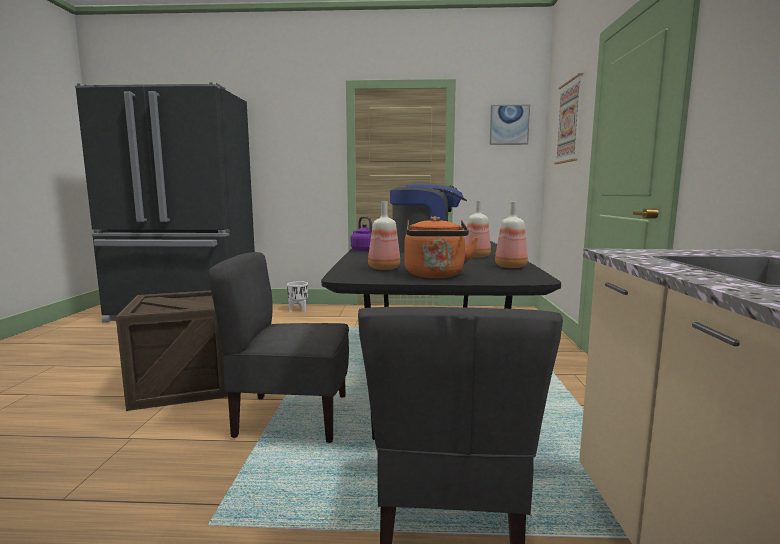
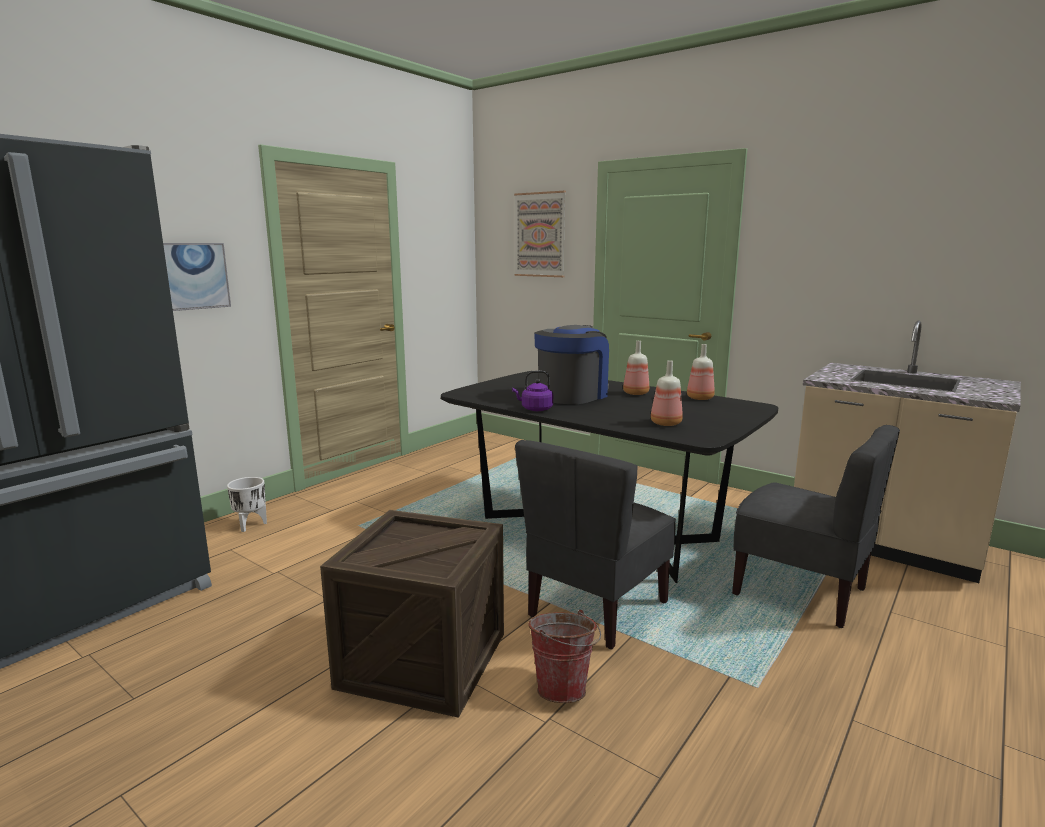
camera: 55 degrees left, 5 degrees up
(171, 433) = (563, 687): none -> bucket
(435, 275) = (720, 419): orange kettle -> none
(509, 125) = (447, 225): picture -> picture (193, 276)

